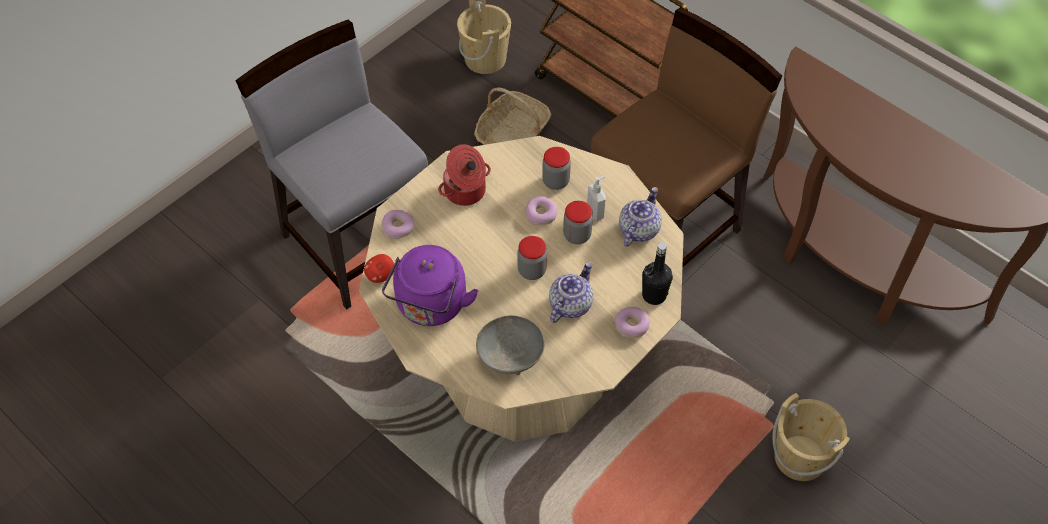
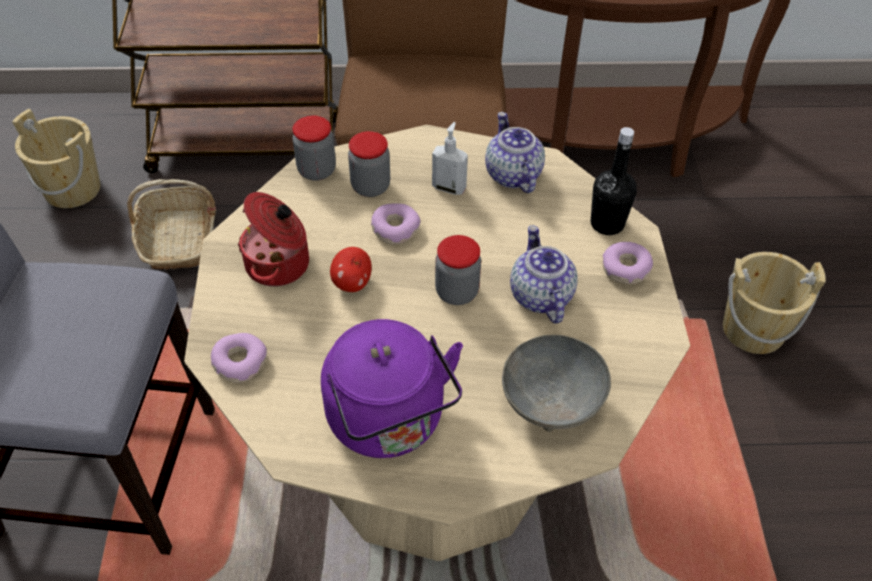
camera: 45 degrees left, 5 degrees down
(380, 276) = (282, 436): apple -> apple (352, 283)
(577, 235) = (459, 222): jar -> jar (316, 170)

